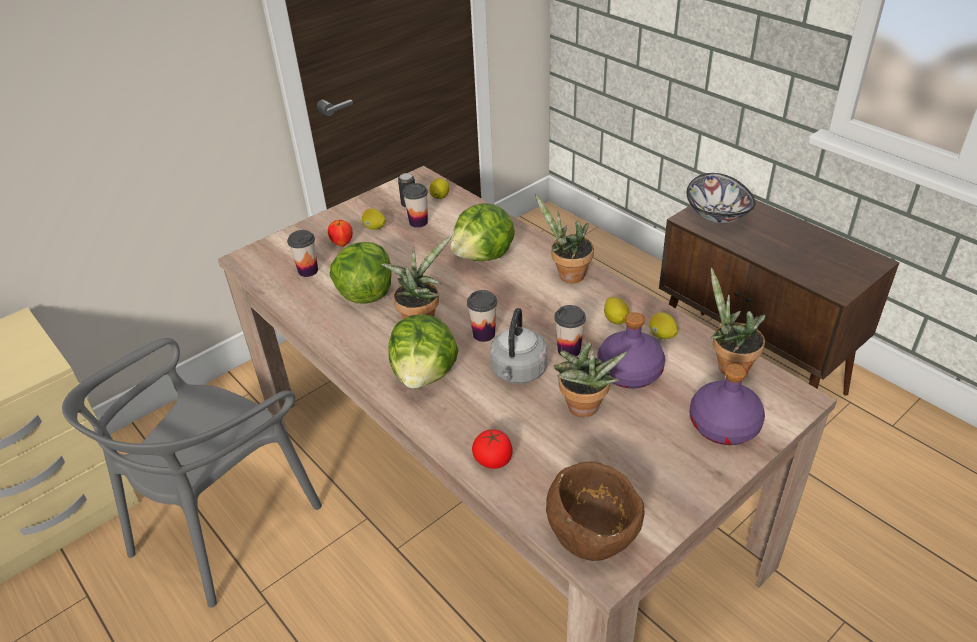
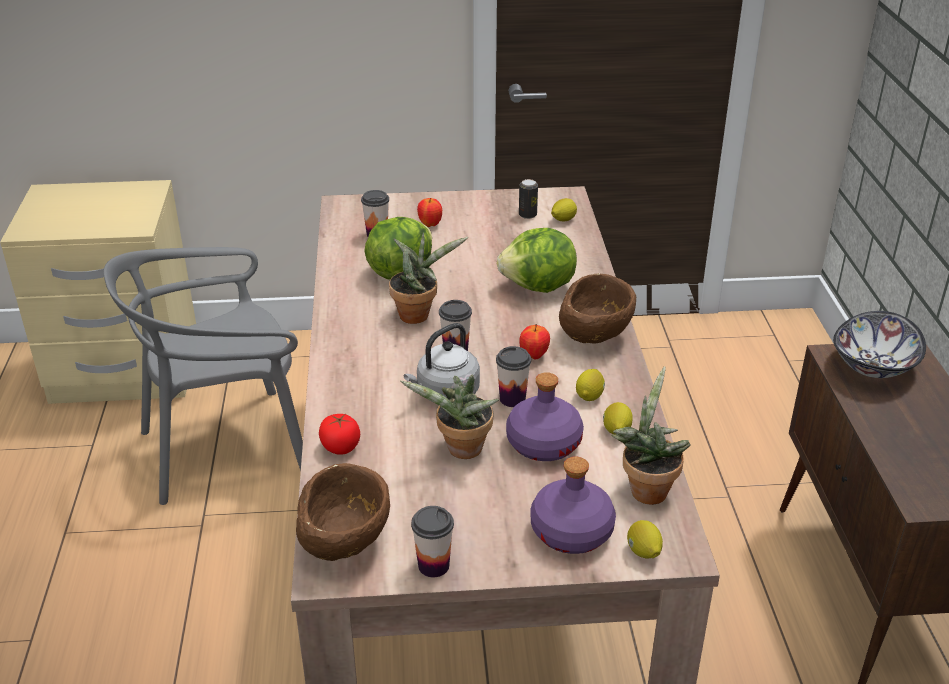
camera: 35 degrees right, 5 degrees down
(375, 228) = (473, 223): lemon -> lemon (643, 552)
(418, 222) = (516, 233): cup -> cup (433, 565)
(425, 375) = (368, 357): lettuce -> none
(543, 309) = (534, 355): none -> apple
(567, 275) = (595, 337): potted plant -> brown bowl

